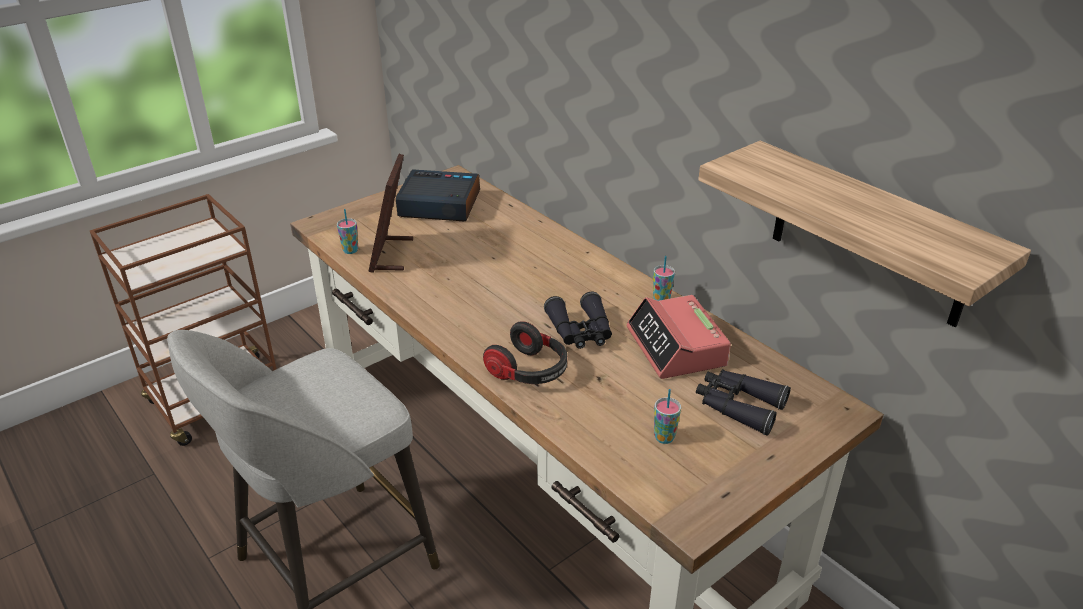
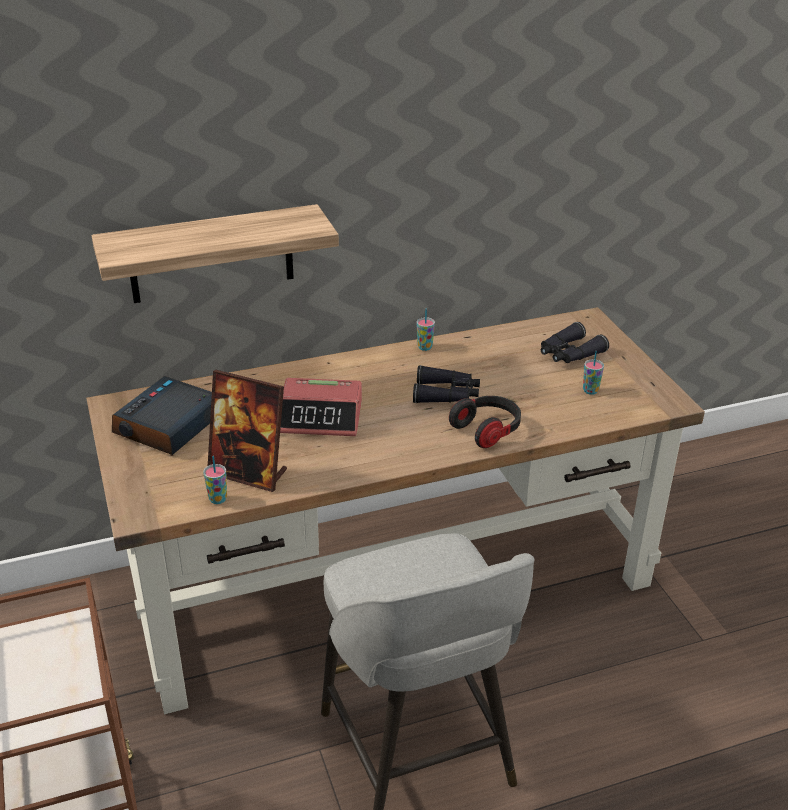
camera: 70 degrees left, 0 degrees up
(676, 347) = (491, 358): alarm clock -> alarm clock (321, 417)
(869, 235) = (564, 200): shelf -> shelf (211, 254)

